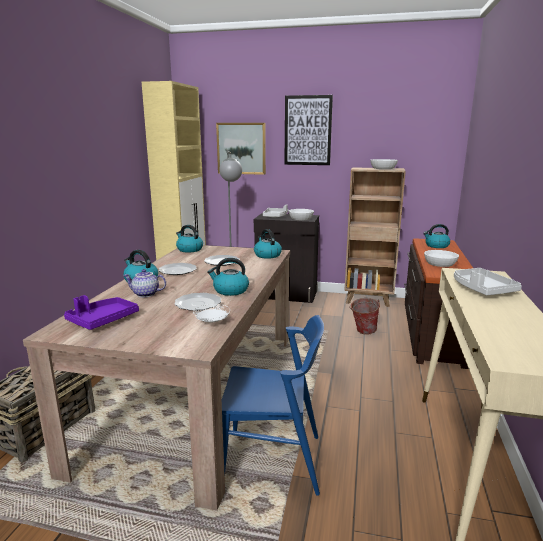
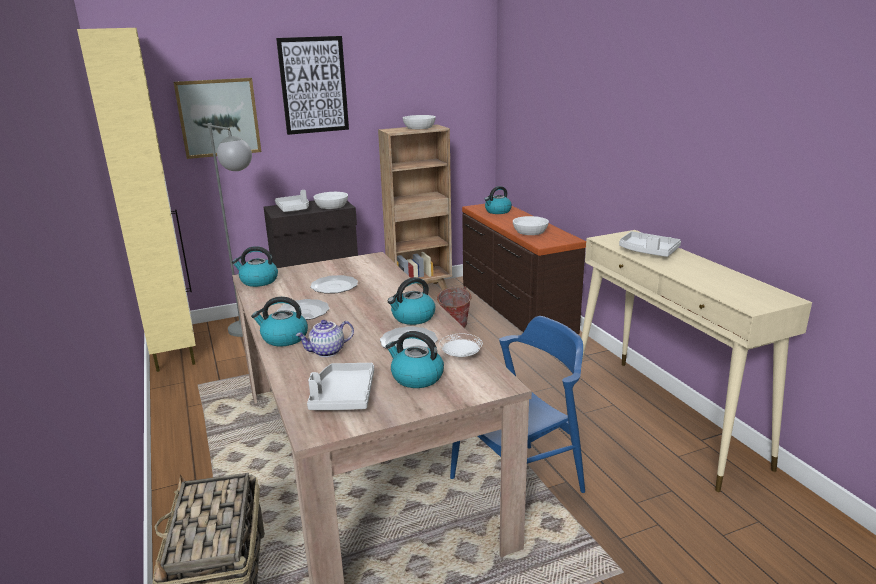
camera: 35 degrees left, 5 degrees up
(102, 320) = (343, 396): purple tray -> grey tray
(267, 255) = (370, 264): kettle -> kettle (416, 377)

